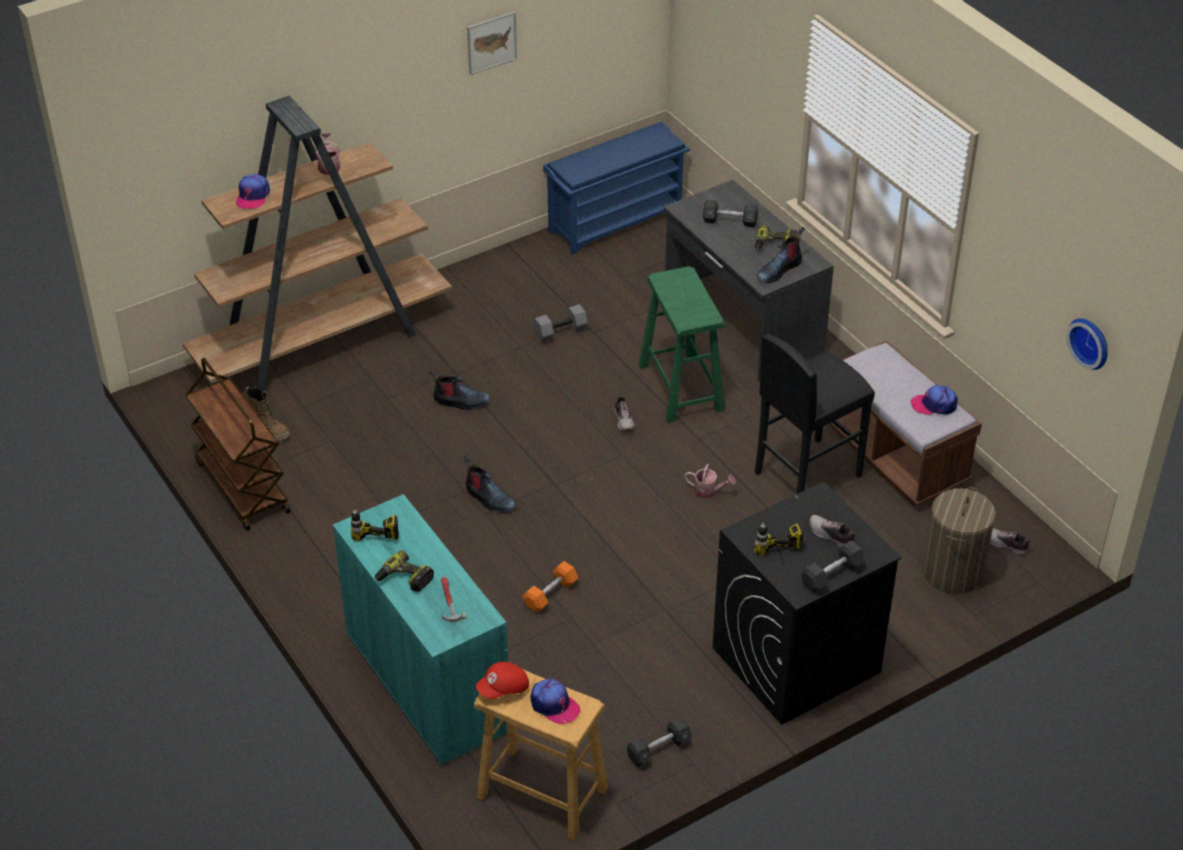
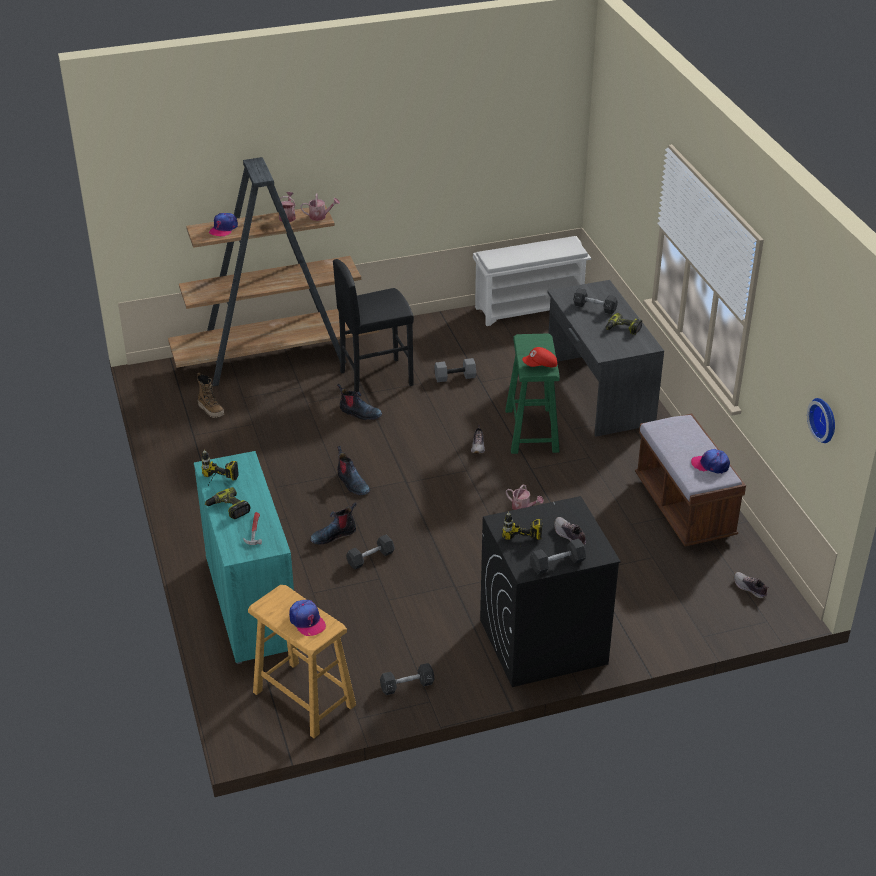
camera: 15 degrees right, 5 degrees down
(242, 487) = (175, 444): brown cart -> none
(371, 159) = (320, 216): none -> watering can
(491, 42) = (433, 145): picture -> none
(504, 689) = (274, 602): red cap -> red cap (540, 365)
(550, 594) = (370, 558): orange dumbbell -> black dumbbell
(616, 220) = (529, 307): blue shoe rack -> white shoe rack
(779, 270) = (619, 347): boot -> boot (334, 535)
(807, 474) = (606, 508): black stool -> black stool (376, 378)
(952, 572) = (697, 601): laundry basket -> none

